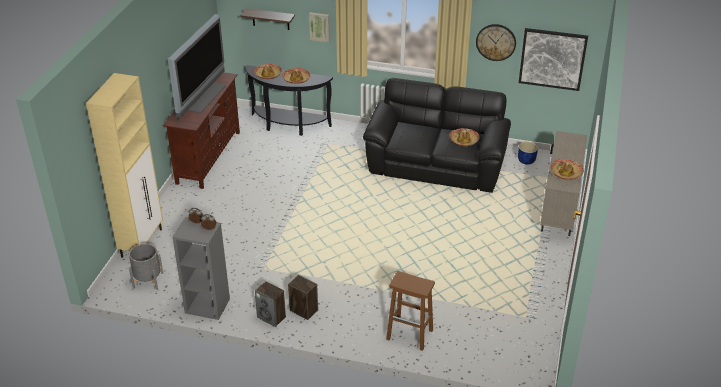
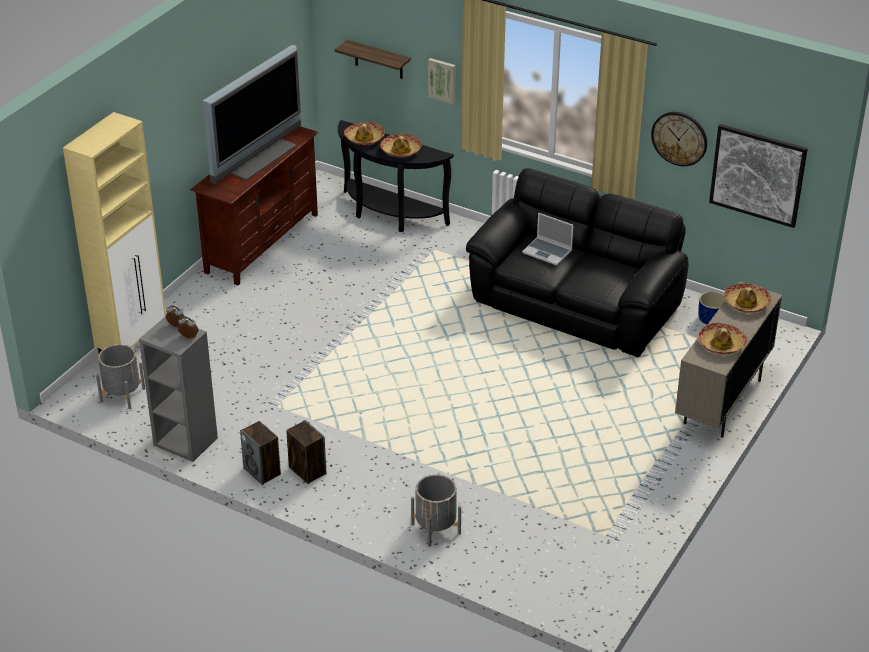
camera: 15 degrees right, 0 degrees up
(410, 335) = (436, 529): brown stool -> grey planter
(417, 132) = (548, 252): none -> laptop
(464, 140) = (609, 275): hat -> hat (746, 303)

